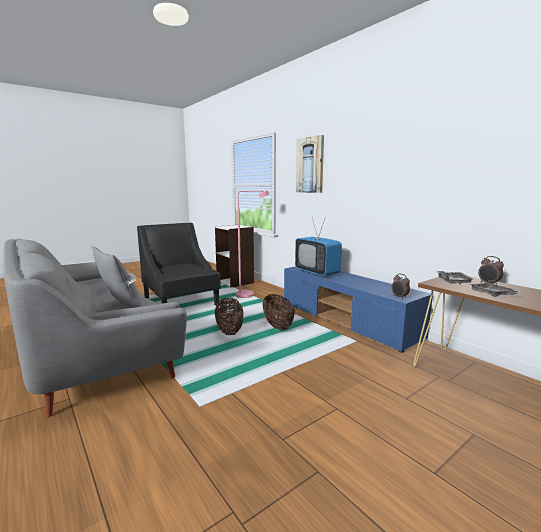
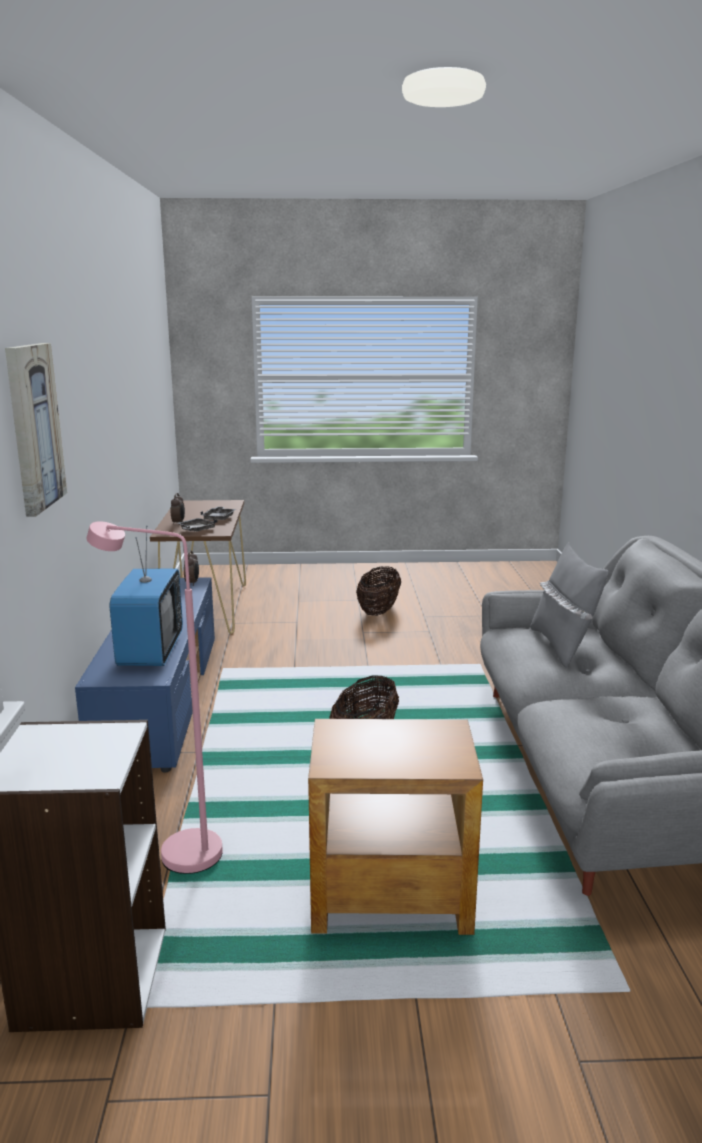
camera: 145 degrees left, 5 degrees up
(181, 301) = (389, 894): black armchair -> brown side table
(277, 326) = (276, 725): basket -> basket (378, 611)

